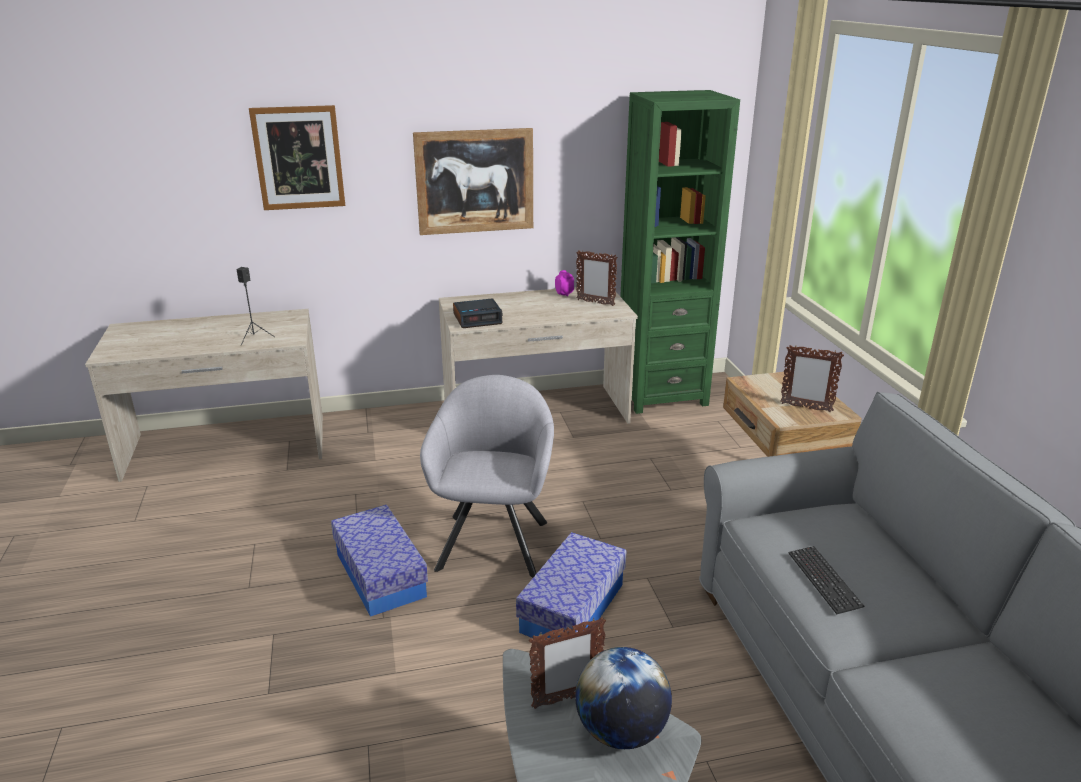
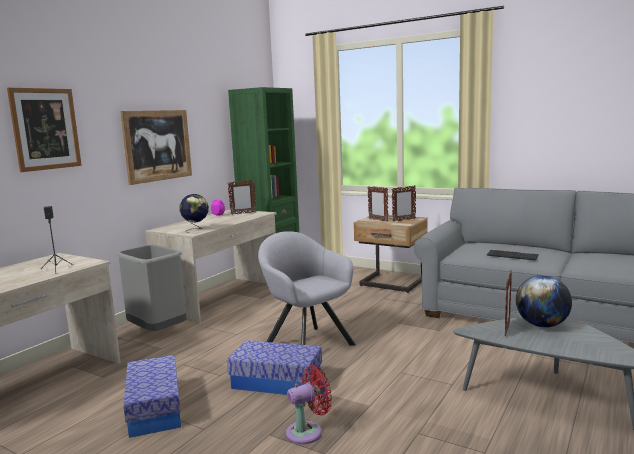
camera: 45 degrees left, 15 degrees down
(299, 658) = (308, 432): none -> red fan
(407, 433) = (157, 331): none -> grey trash can
(478, 319) = (196, 229): alarm clock -> globe
(572, 608) = (392, 345): storage box -> storage box (154, 409)
(770, 388) = (378, 220): none -> picture frame

